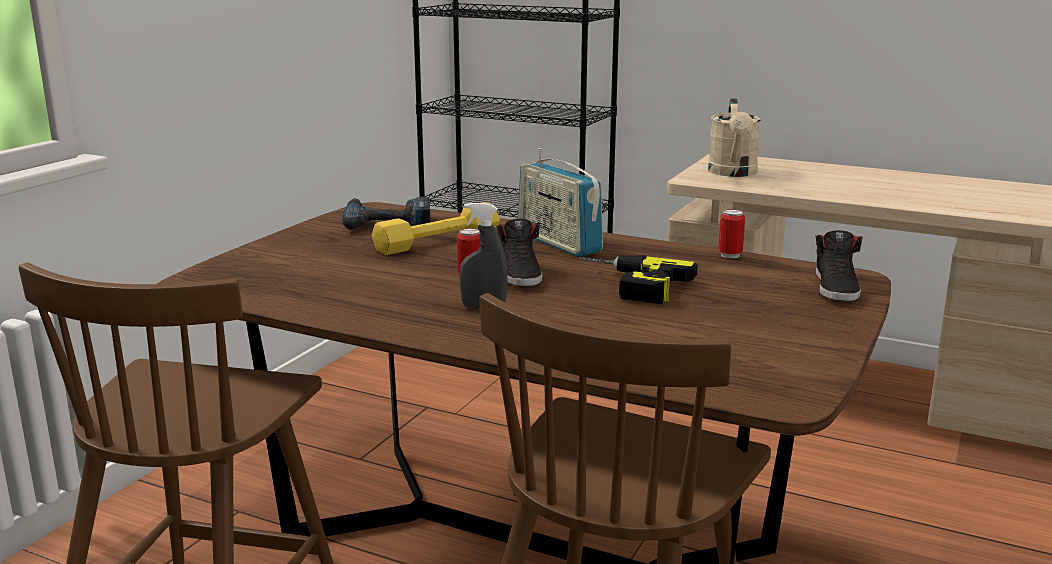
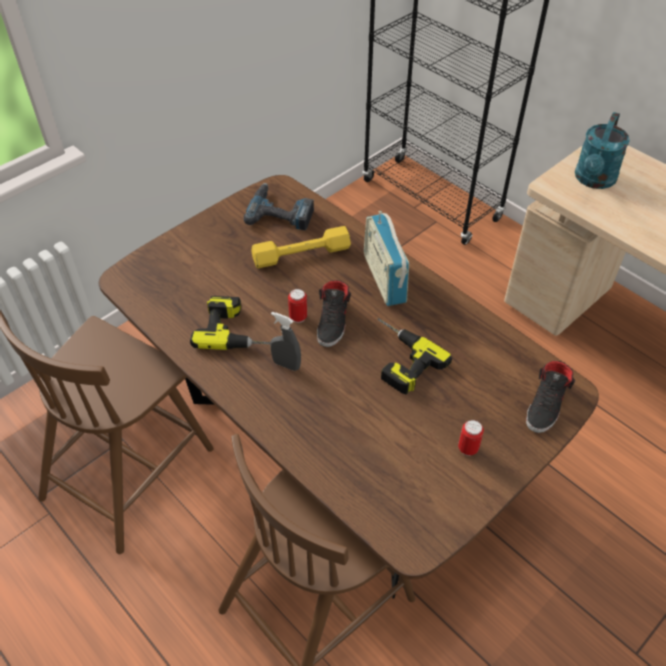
camera: 20 degrees right, 30 degrees up
(395, 294) = (239, 330): none -> power drill
(730, 255) = (499, 331): can -> can (468, 448)
(733, 173) = (593, 180): beige watering can -> turquoise watering can

